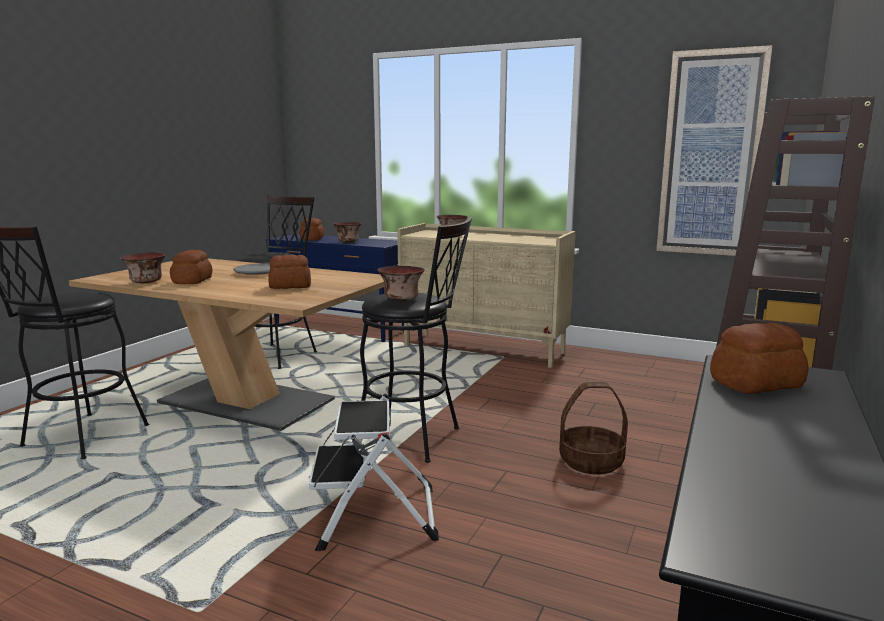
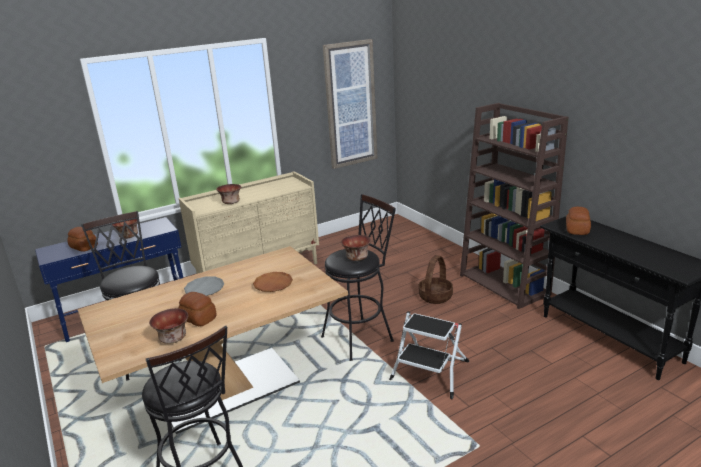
camera: 55 degrees left, 10 degrees up
(290, 286) = (273, 284): bread -> brown plate

